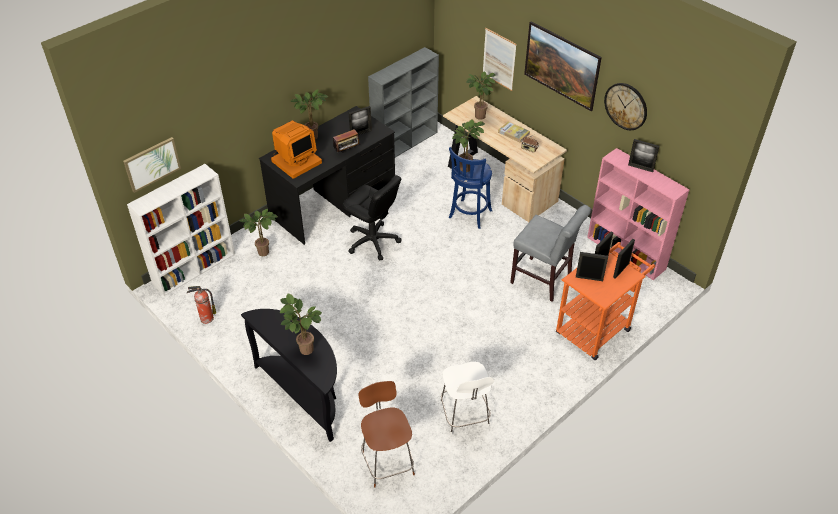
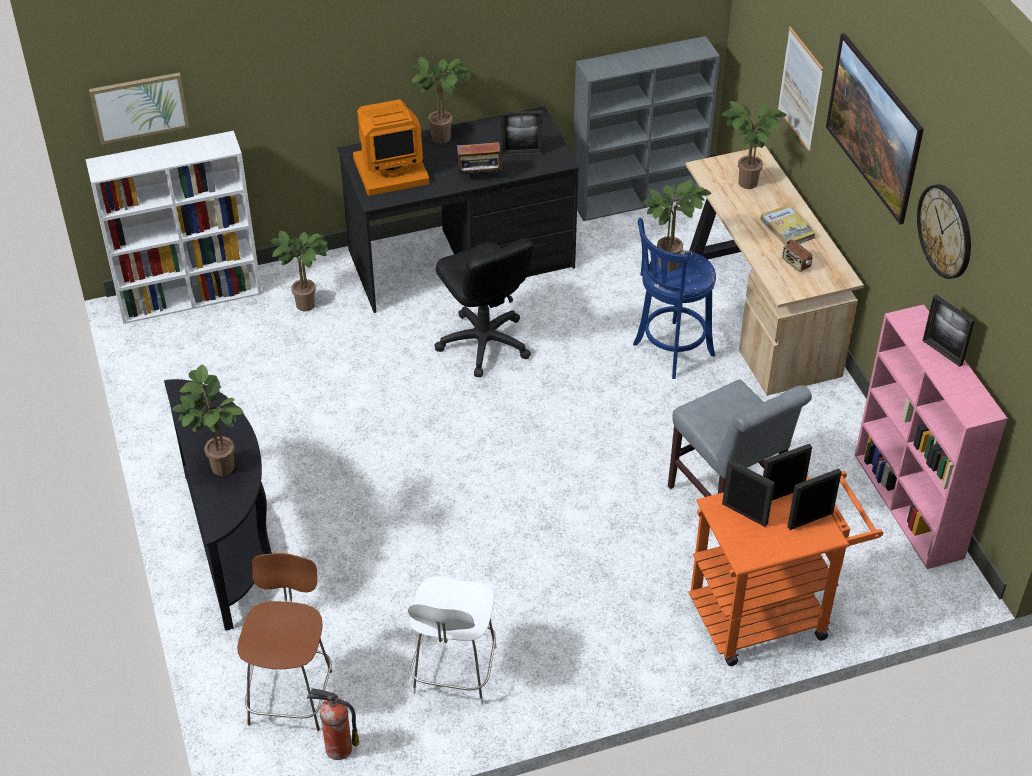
camera: 25 degrees right, 0 degrees up
(206, 318) = (161, 378): fire extinguisher -> fire extinguisher (337, 748)

